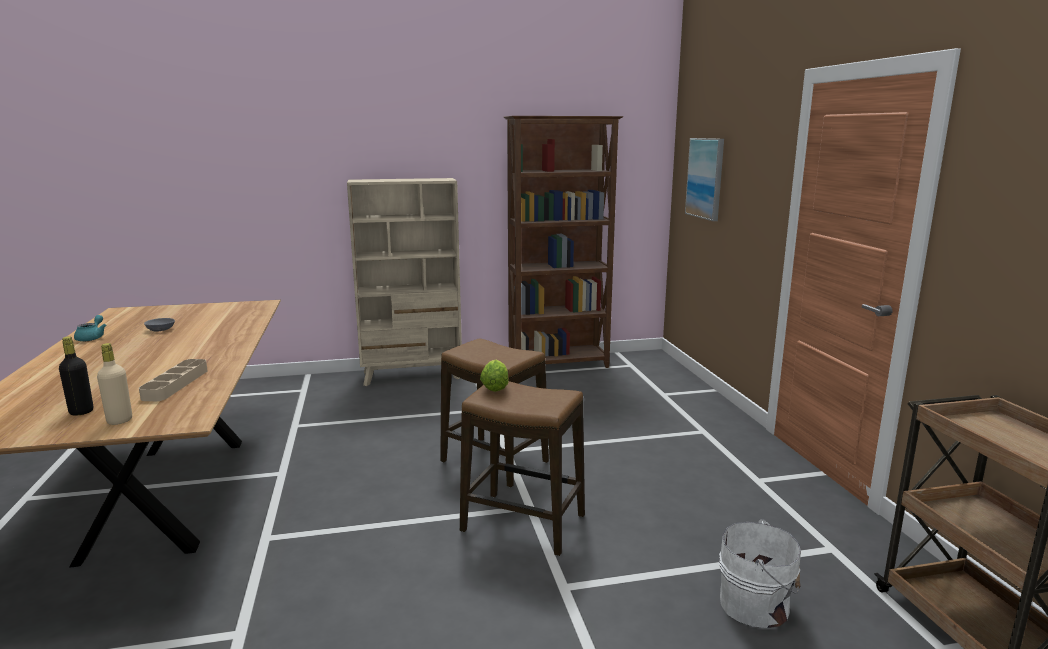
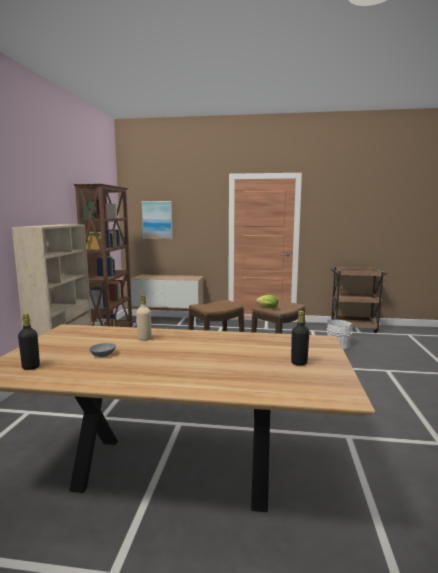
camera: 70 degrees left, 5 degrees down
(92, 337) = (92, 377): turquoise teapot -> none
(119, 420) = (318, 353): beige bottle -> beige bottle (144, 339)
(133, 317) = (31, 367): none -> black bottle
(176, 384) = (257, 344): beige tray -> none
(675, 383) = (169, 321): none -> cabinet

